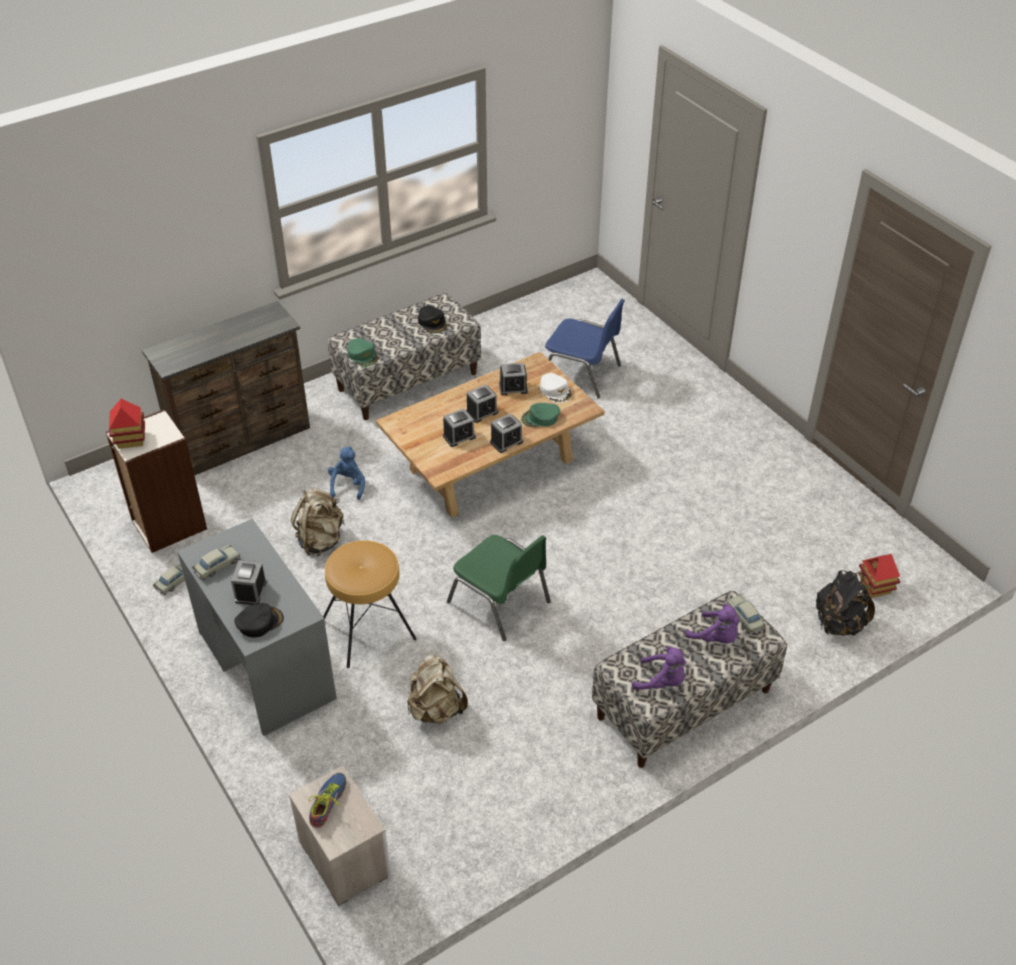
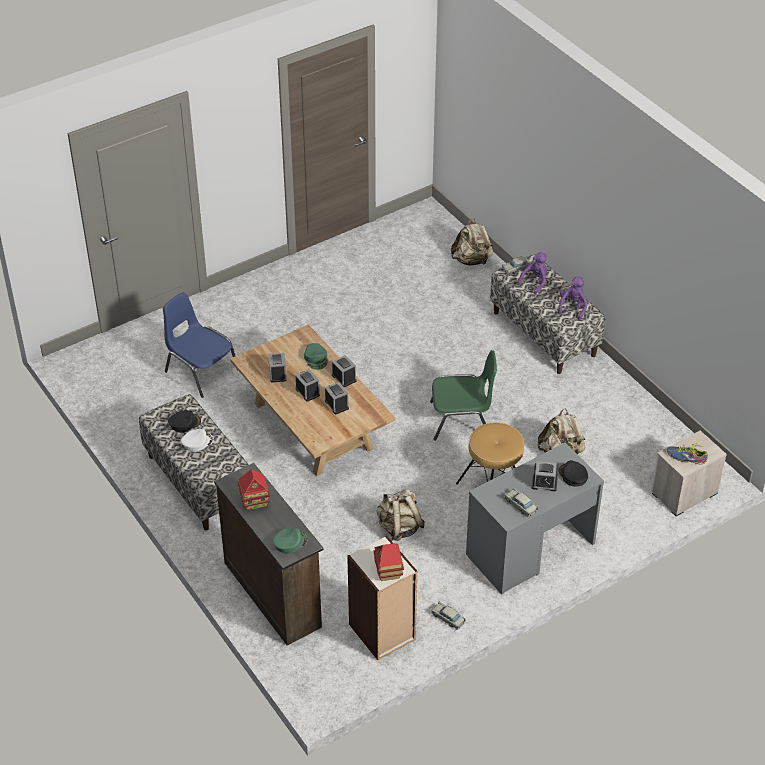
camera: 90 degrees left, 0 degrees up
(348, 485) = (334, 515): blue plush toy -> none
(363, 355) = (228, 466): green cap -> green cap (290, 542)
(500, 602) = (461, 420): green chair -> green chair turned 45 degrees clockwise
(555, 391) = (283, 350): white cap -> white cap (197, 442)
(582, 374) = (200, 370): blue chair -> blue chair turned 75 degrees counterclockwise
(838, 624) = (472, 260): black backpack -> beige backpack
(875, 587) = (439, 240): toy house -> toy house (254, 501)

